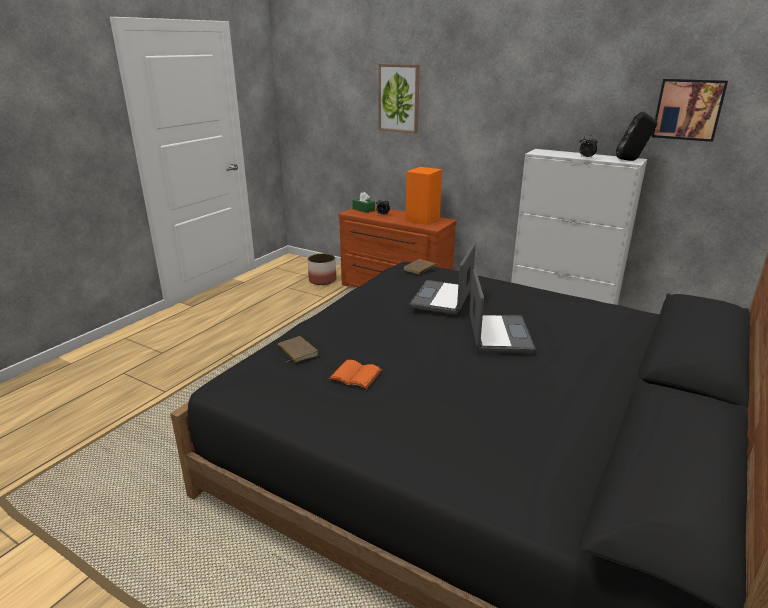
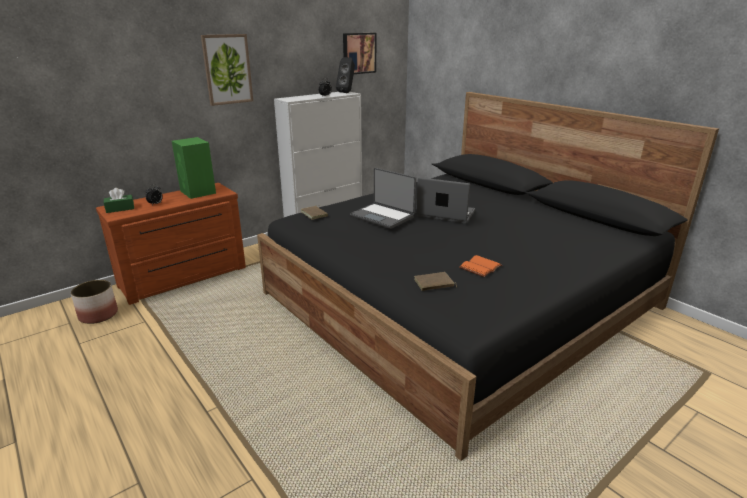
camera: 70 degrees left, 0 degrees up
(399, 98) = (119, 71): picture -> picture (227, 69)
(422, 219) = (198, 192): orange speaker -> green speaker

